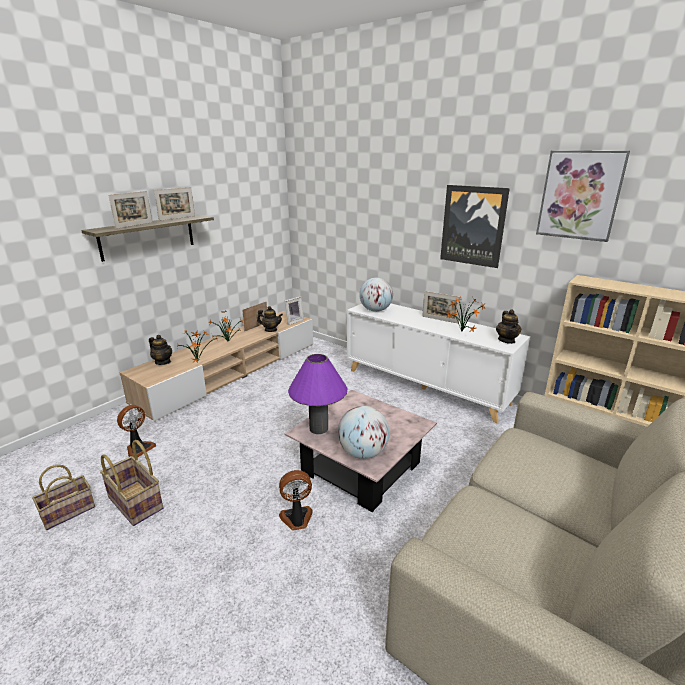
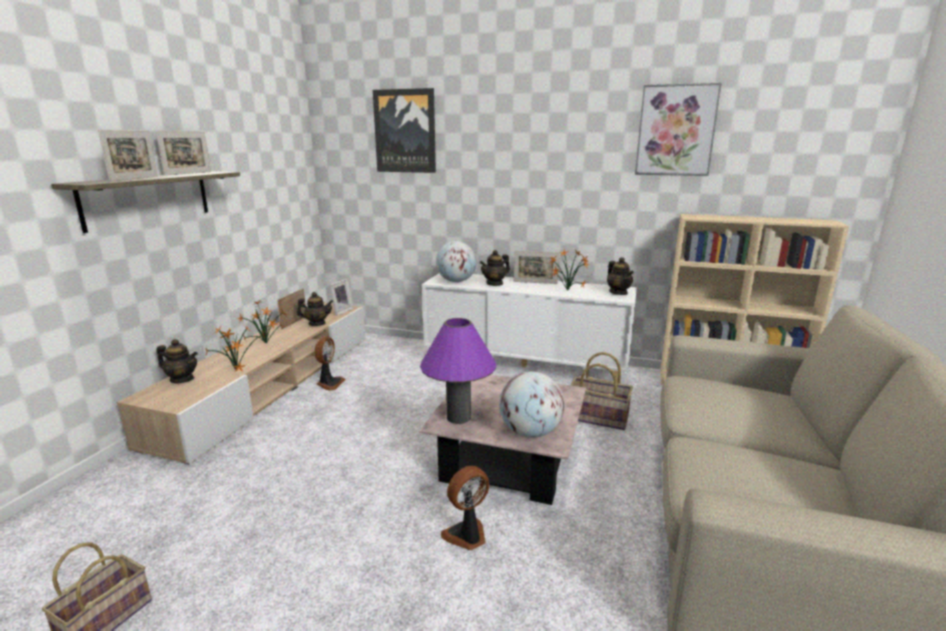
camera: 20 degrees left, 5 degrees down
(136, 502) = (221, 575): basket -> basket (598, 417)
(139, 448) = (182, 504): fan -> fan (329, 383)
(405, 316) = (495, 283): none -> teapot
(473, 225) = (562, 172): picture -> picture (405, 131)

